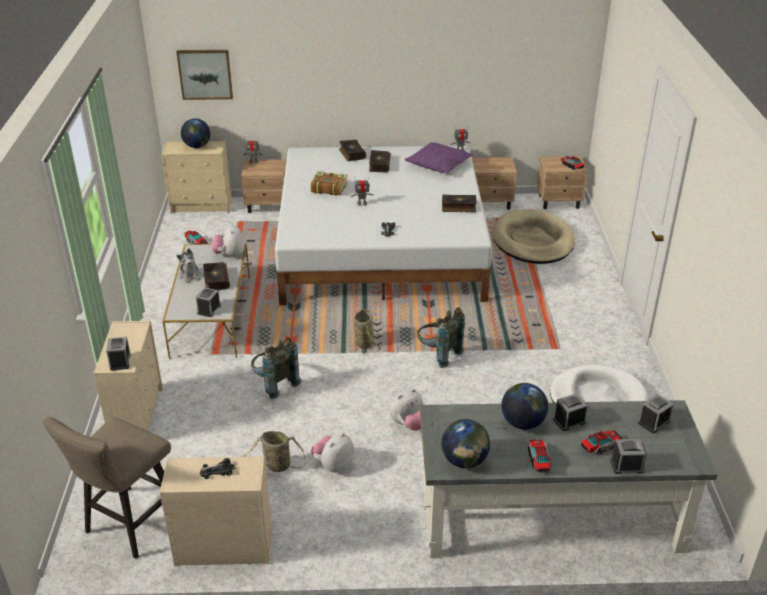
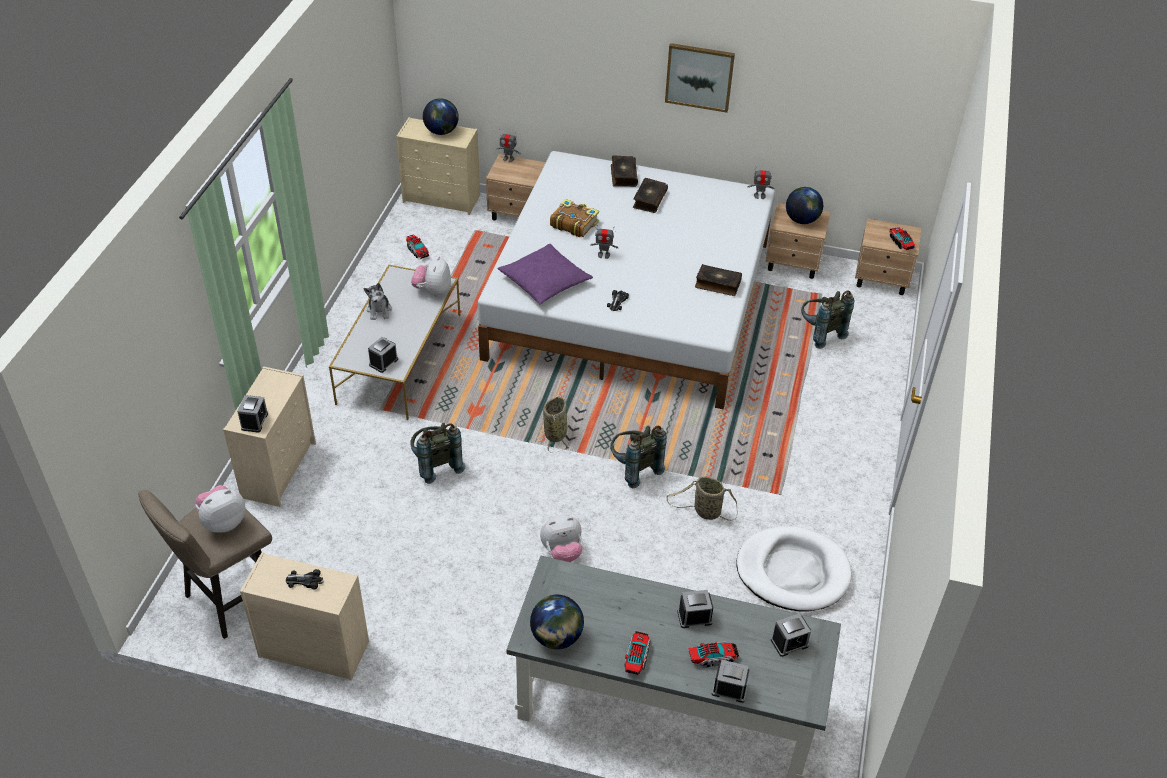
camera: 15 degrees right, 10 degrees up
(205, 74) = (460, 49): picture -> picture (699, 77)
(216, 281) = (405, 324): book -> none
(275, 466) = (399, 567): basket -> basket (705, 511)
(333, 465) = (460, 582): plush toy -> plush toy (223, 522)
(438, 164) = (722, 212): purple pillow -> purple pillow (544, 281)
(522, 422) = (641, 606): globe -> globe (801, 220)
(532, 241) = (819, 333): beige dog bed -> grey backpack

